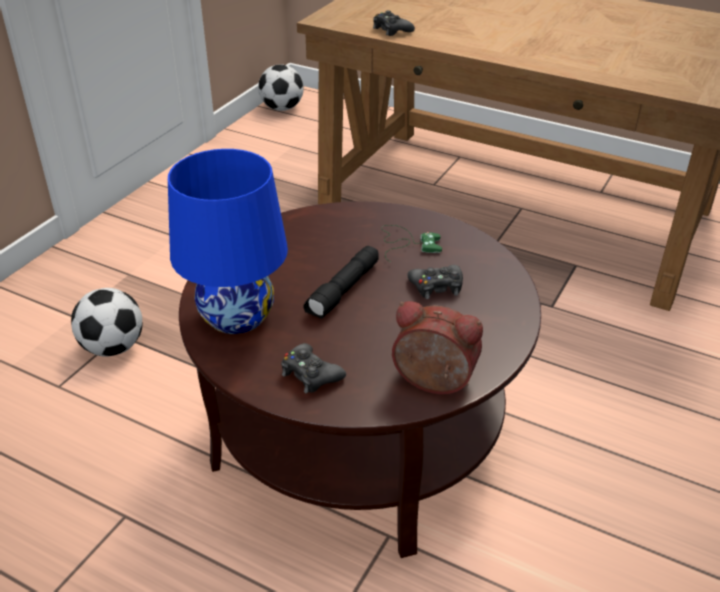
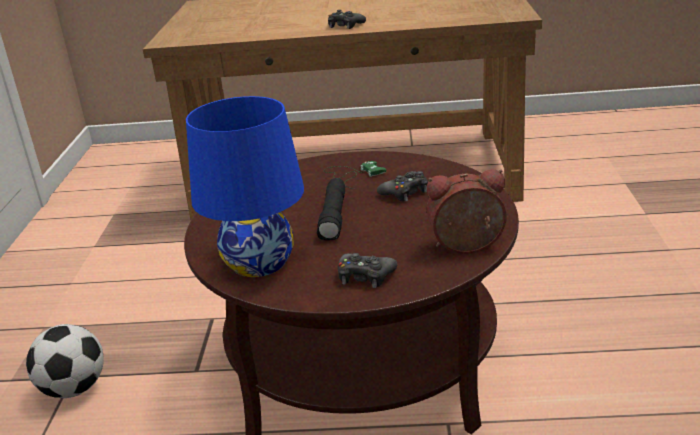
camera: 25 degrees left, 10 degrees down
(282, 108) = (99, 163): football -> none
(391, 30) = (231, 35): black game controller -> black game controller (345, 25)

